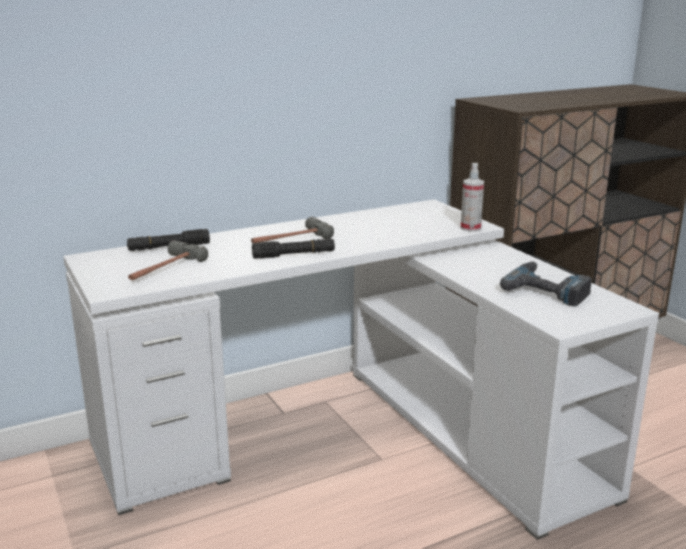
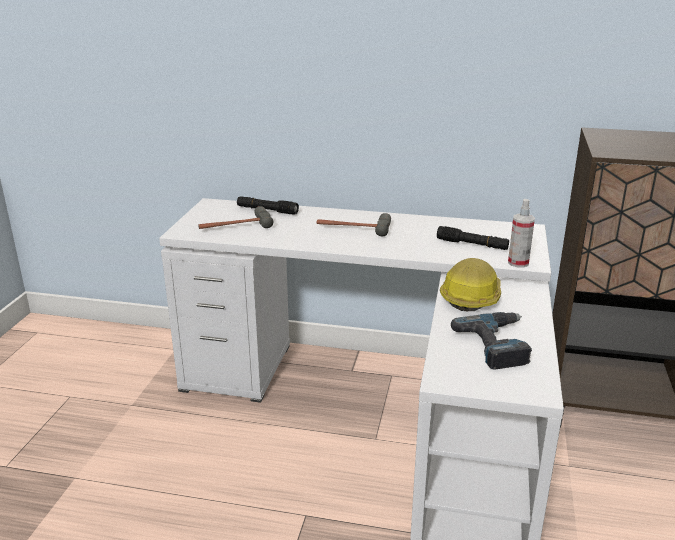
camera: 40 degrees right, 5 degrees up
(294, 255) = (332, 242): black flashlight -> black flashlight (472, 244)
(466, 265) = (471, 296): none -> hard hat

